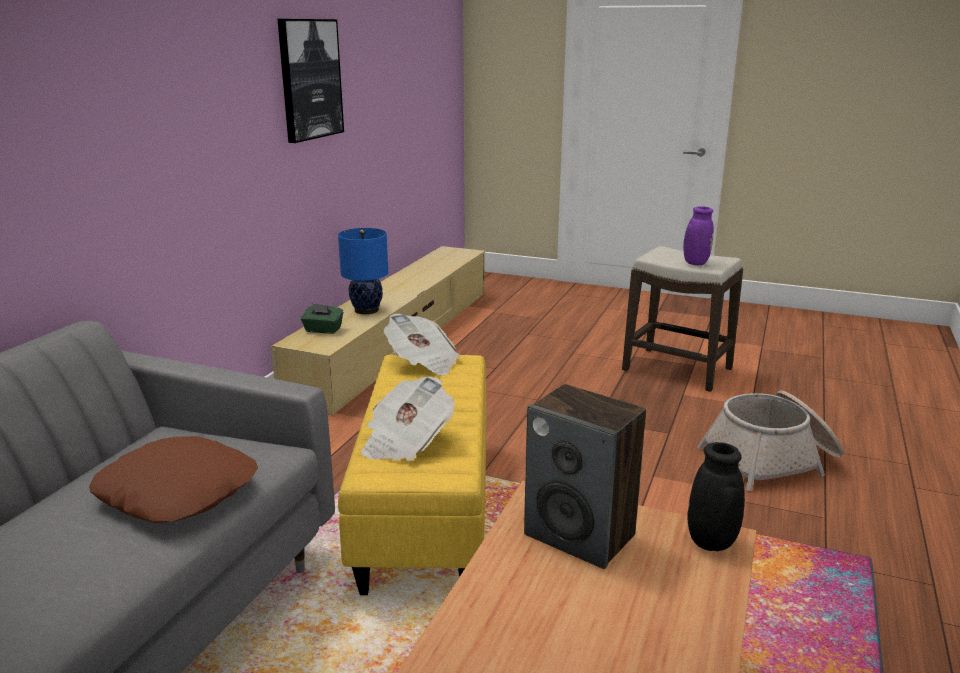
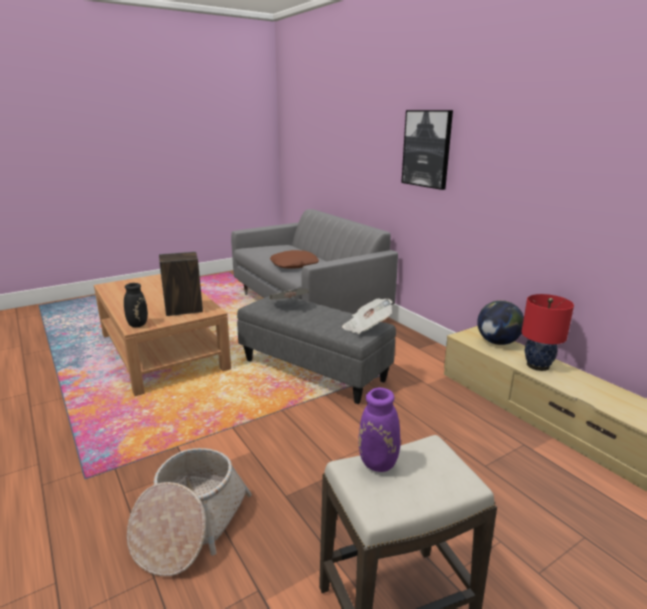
camera: 125 degrees right, 0 degrees up
(310, 79) = (585, 163): picture -> picture (427, 149)
(323, 330) = (497, 342): green tissue box -> globe
(366, 310) = (537, 365): blue table lamp -> red table lamp
(424, 510) = (314, 370): yellow ottoman -> grey ottoman

